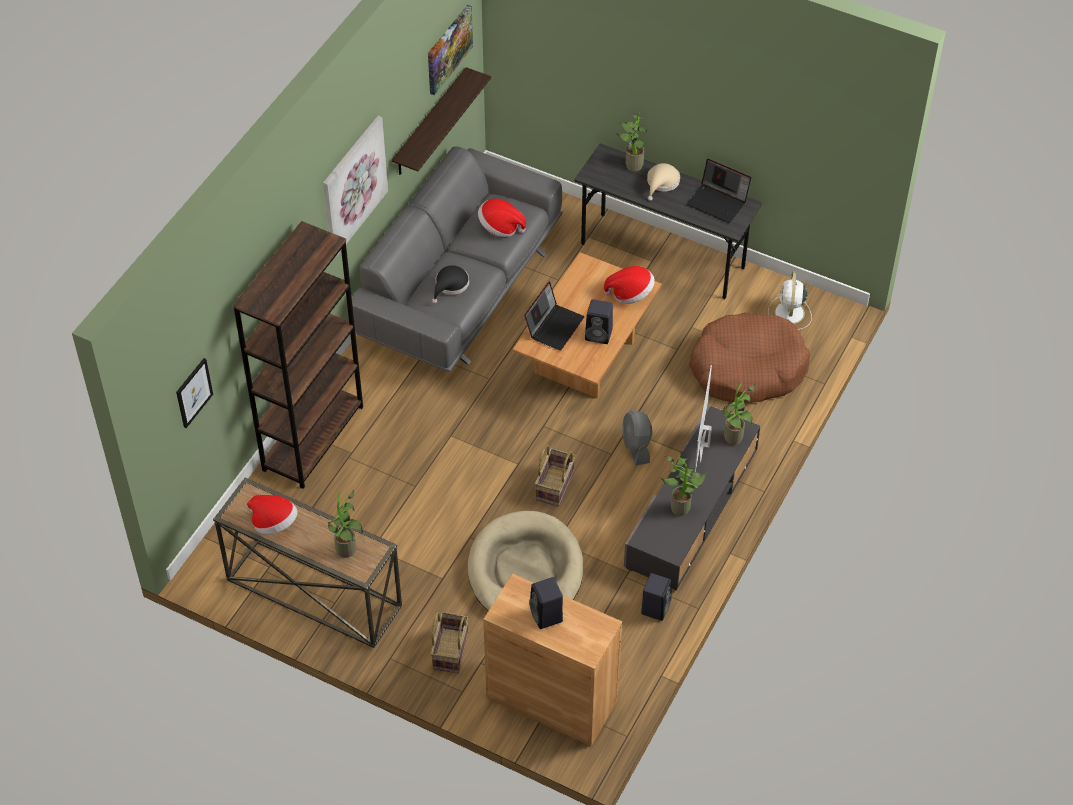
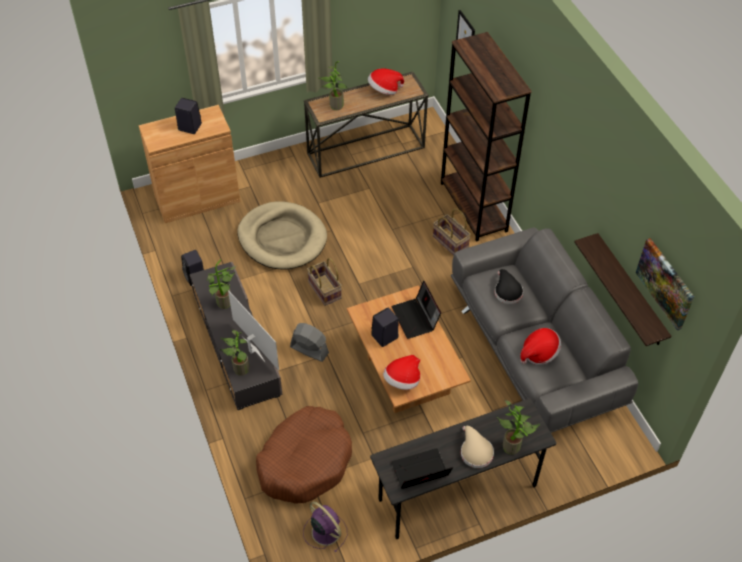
camera: 130 degrees right, 0 degrees up
(354, 186) = (571, 175): picture -> none
(449, 650) = (271, 179): basket -> basket (451, 241)
(789, 314) = (325, 531): white fan -> purple fan

